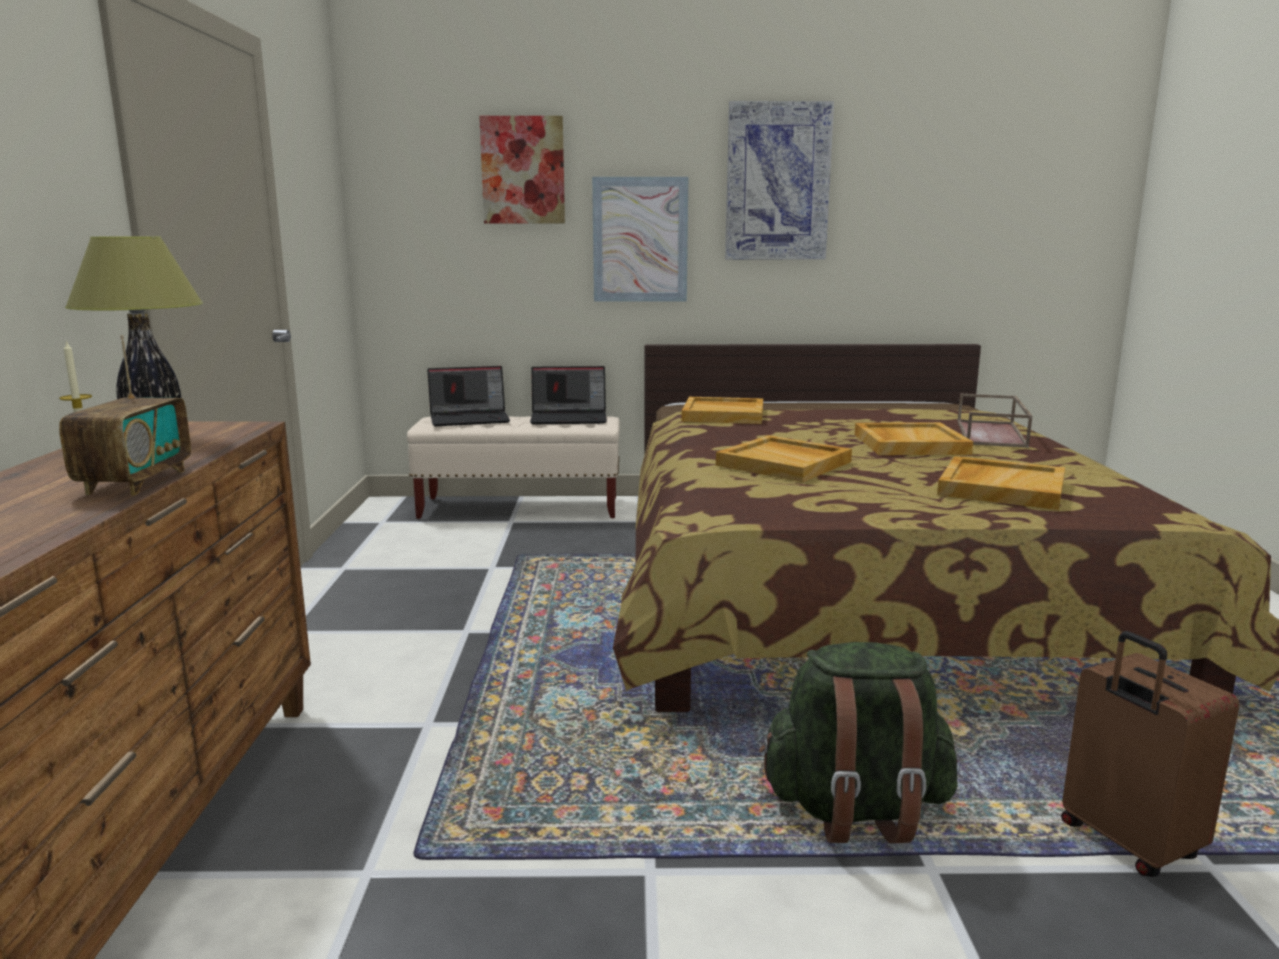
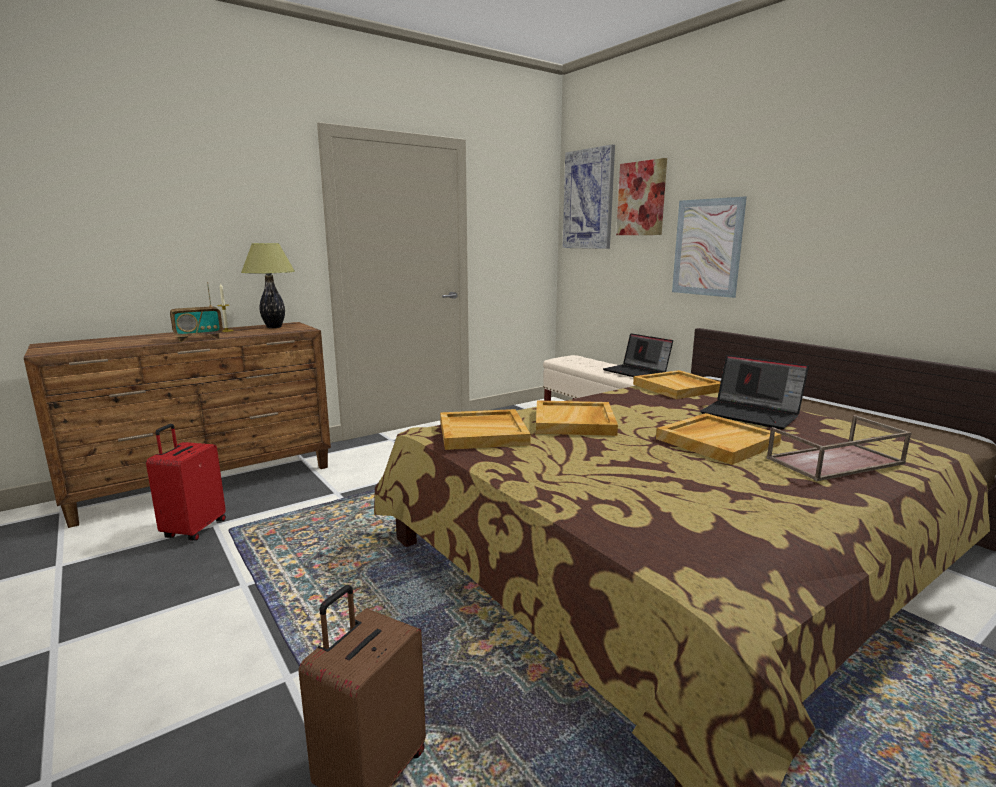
camera: 55 degrees right, 0 degrees up
(351, 903) = (193, 529): none -> red suitcase
(470, 419) = (587, 360): laptop -> laptop (752, 414)
(777, 182) = (822, 196): picture -> picture (588, 199)
(855, 809) = (338, 632): green backpack -> none
(1000, 487) = (635, 488): beige tray -> beige tray (483, 433)

